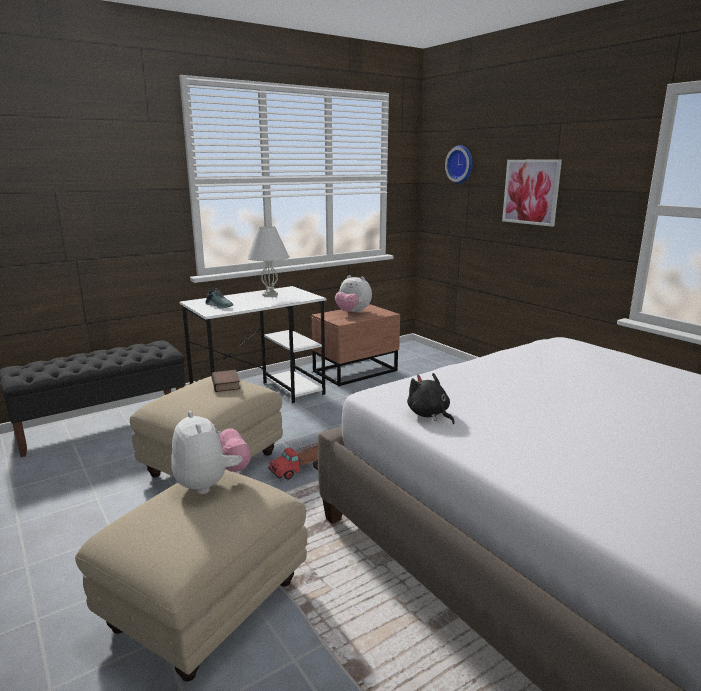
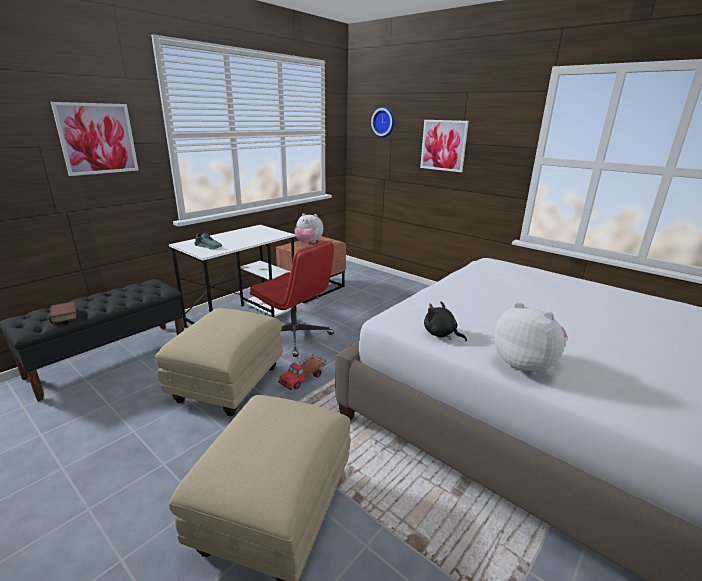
camera: 15 degrees left, 5 degrees up
(114, 184) = (97, 139): none -> picture
(211, 483) = (271, 413): plush toy -> plush toy (525, 365)
(227, 384) = (236, 316): book -> book (65, 315)
(269, 294) = (246, 233): white table lamp -> none
(311, 422) = (295, 336): none -> red office chair

